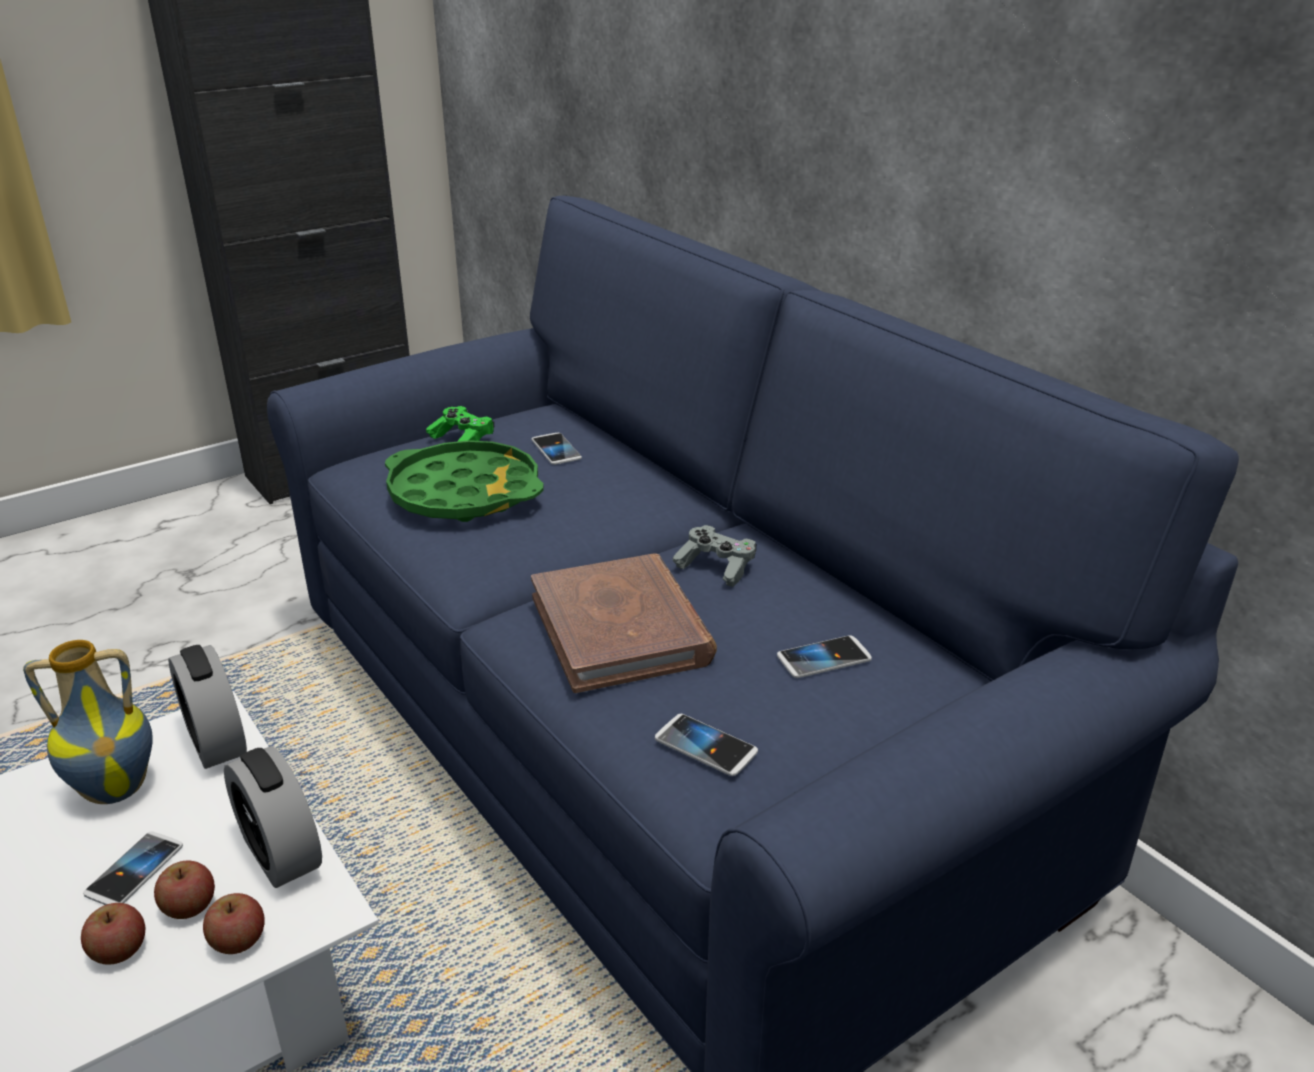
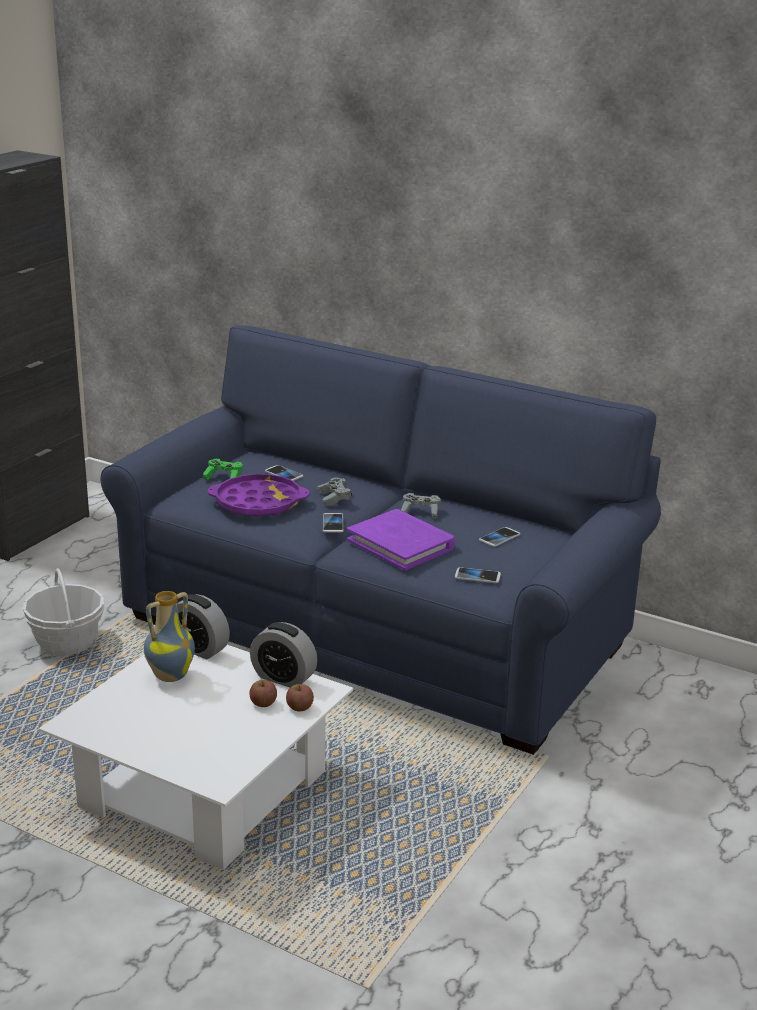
camera: 25 degrees left, 5 degrees down
(119, 950) = (249, 723): apple -> none
(135, 871) = (221, 699): phone -> phone (333, 524)
(216, 647) = (67, 643): none -> basket
(464, 493) = (258, 503): green tray -> purple tray
(593, 508) = (334, 498): none -> grey game controller
(621, 629) = (401, 544): brown book -> purple book

